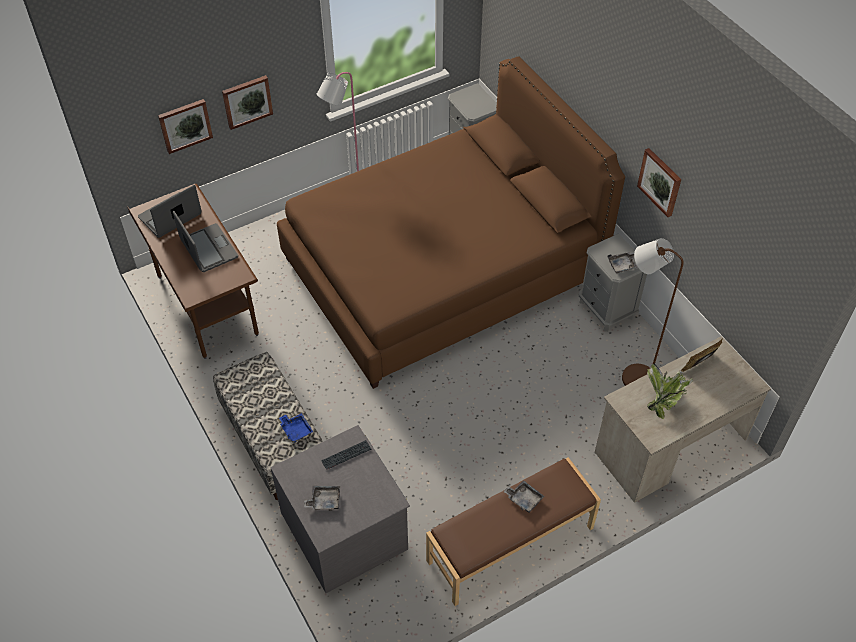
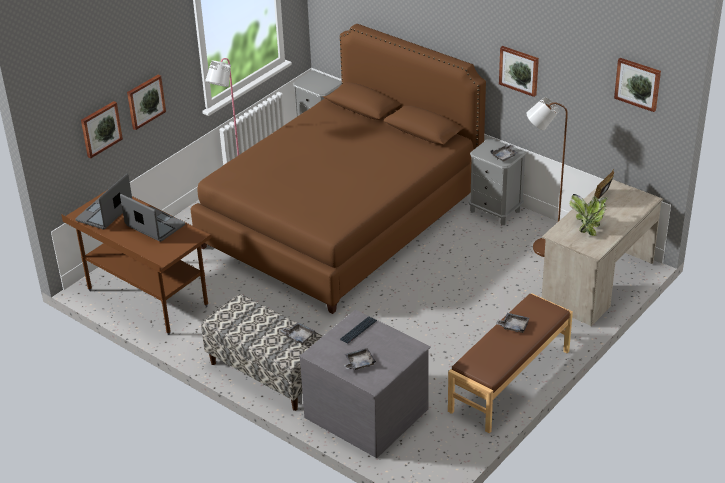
camera: 20 degrees left, 15 degrees down
(296, 430) = (298, 336): blue tray -> grey tray
(776, 261) = (638, 84): none -> picture

